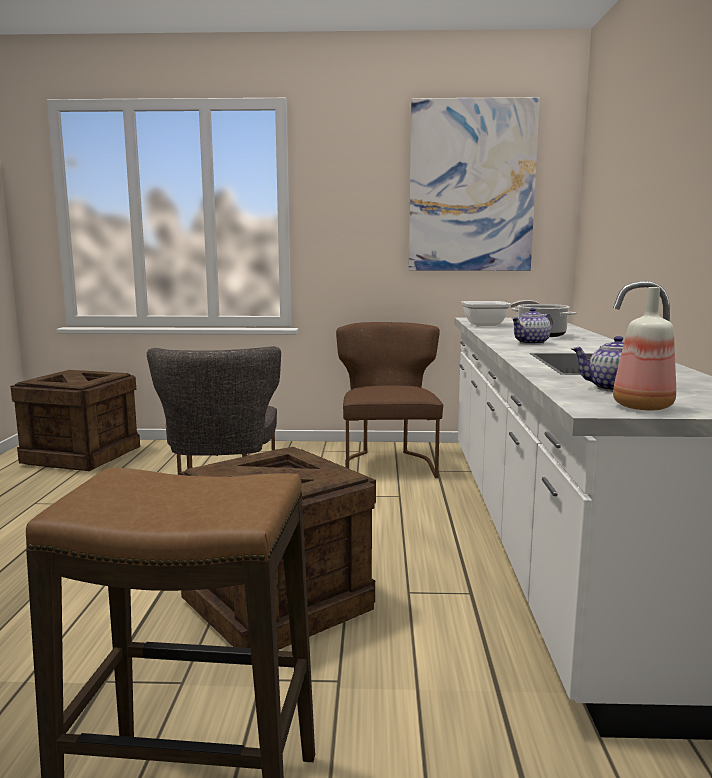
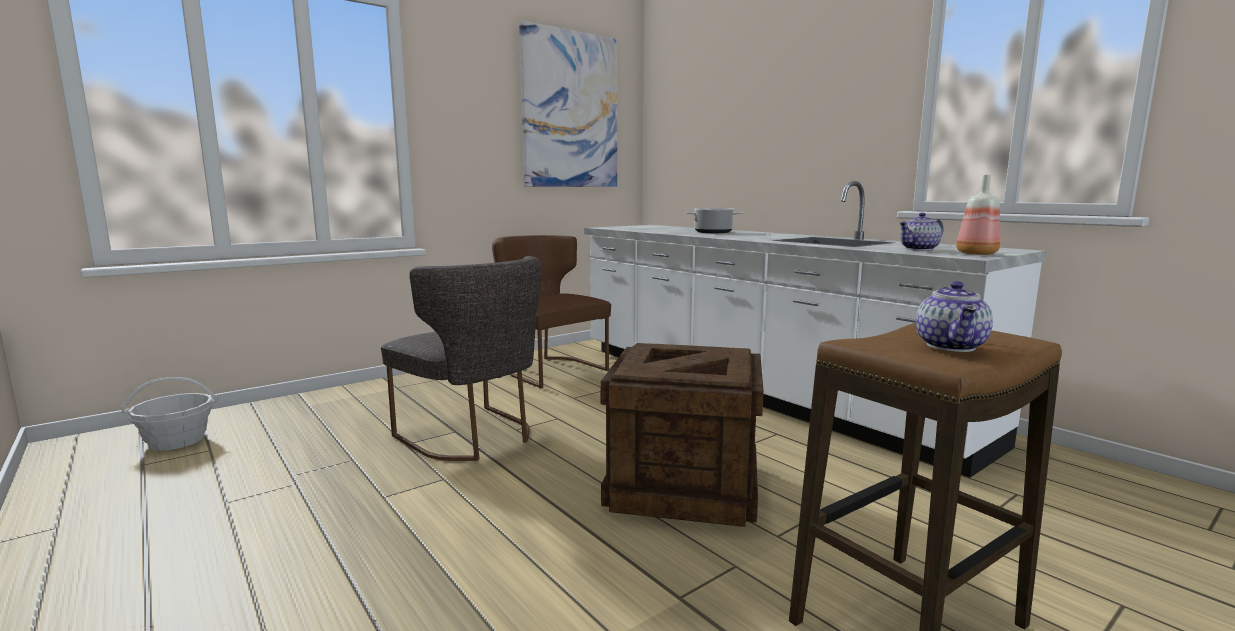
camera: 40 degrees left, 0 degrees up
(80, 456) = (177, 441): crate -> basket
(490, 325) = (642, 229): frying pan -> none
(531, 343) = (738, 236): teapot -> teapot (952, 346)

